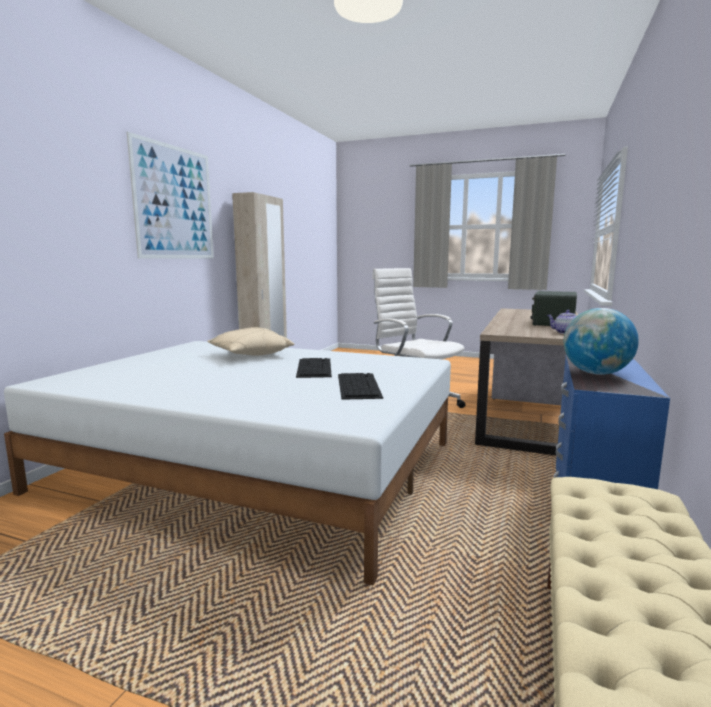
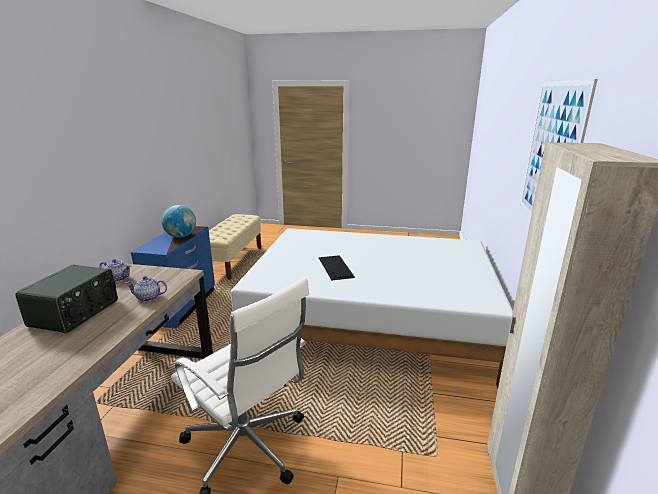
camera: 170 degrees right, 10 degrees up
(250, 355) = (403, 282): beige pillow -> none
(358, 385) = (300, 251): keyboard -> none
(507, 325) = (148, 298): none -> teapot

